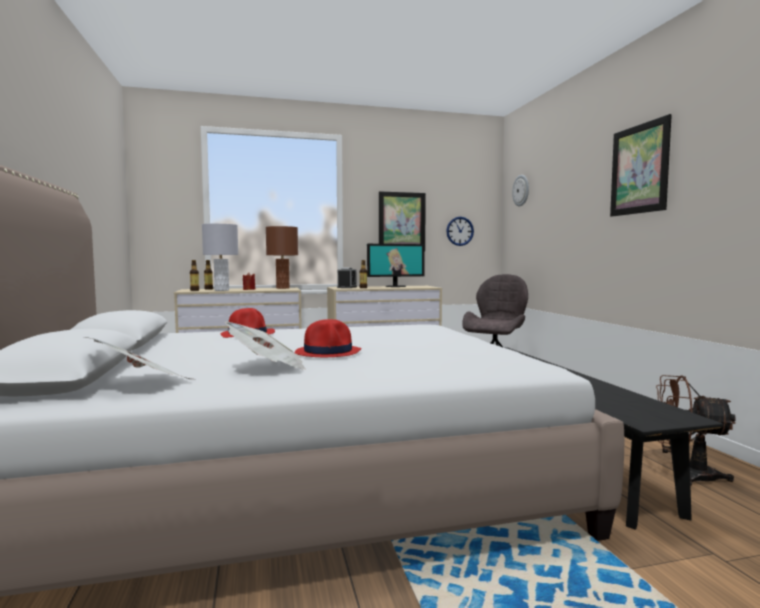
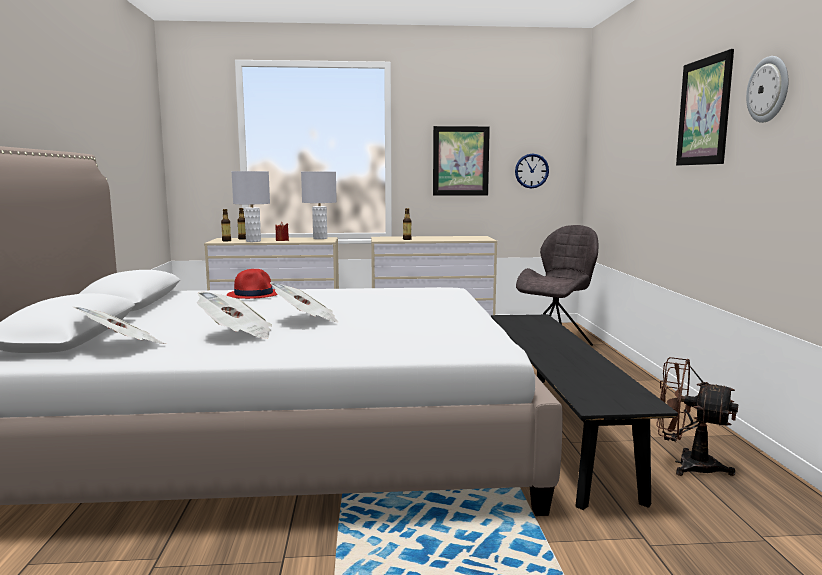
camera: 10 degrees right, 5 degrees up
(283, 288) = (320, 238): brown table lamp -> grey table lamp
(328, 352) = (306, 320): red hat -> newspaper
(347, 287) = (390, 238): alarm clock -> none
(395, 286) = (447, 237): monitor -> none
(521, 190) = (603, 123): wall clock -> wall clock (768, 89)

